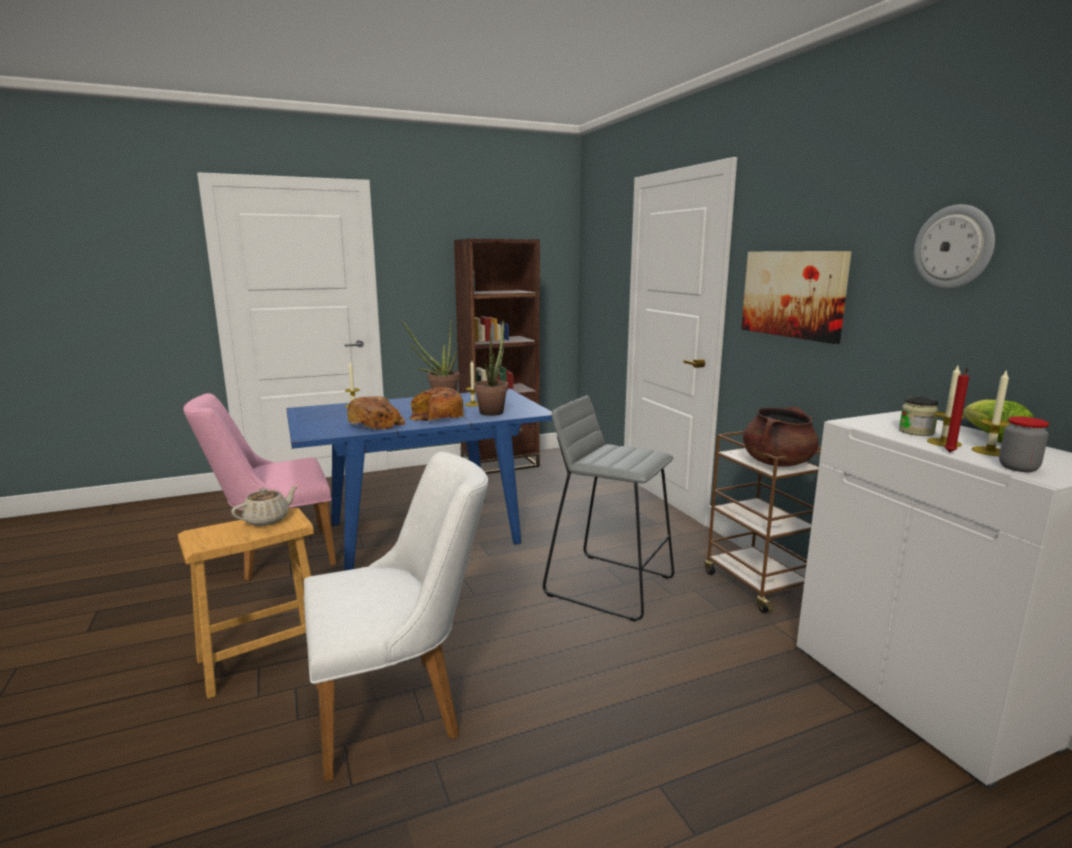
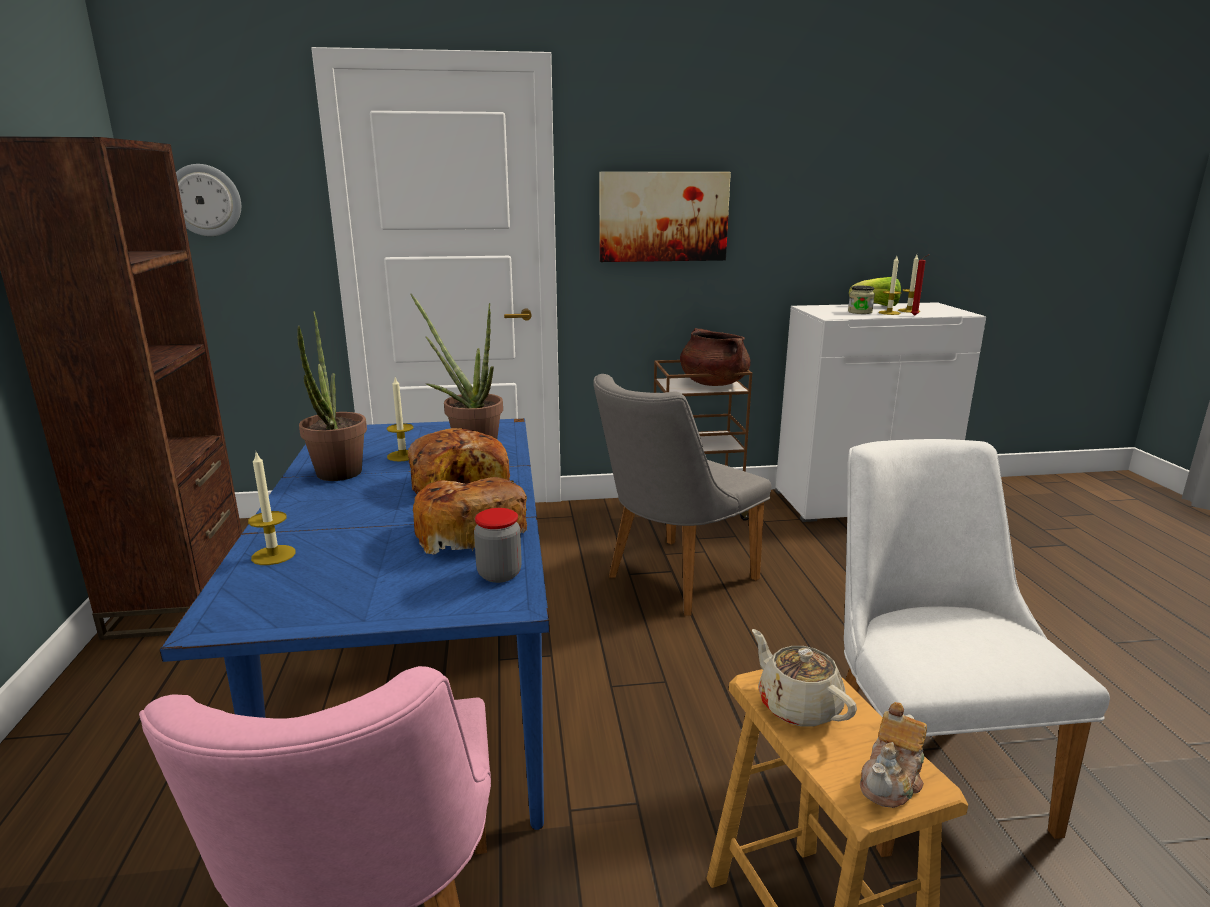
camera: 75 degrees left, 5 degrees up
(204, 538) = (892, 780): none -> teapot
(609, 585) = (671, 581): grey stool -> grey chair
(954, 247) = (820, 169): wall clock -> wall clock (205, 200)
(1018, 468) = (945, 313): jar -> jar (499, 574)

